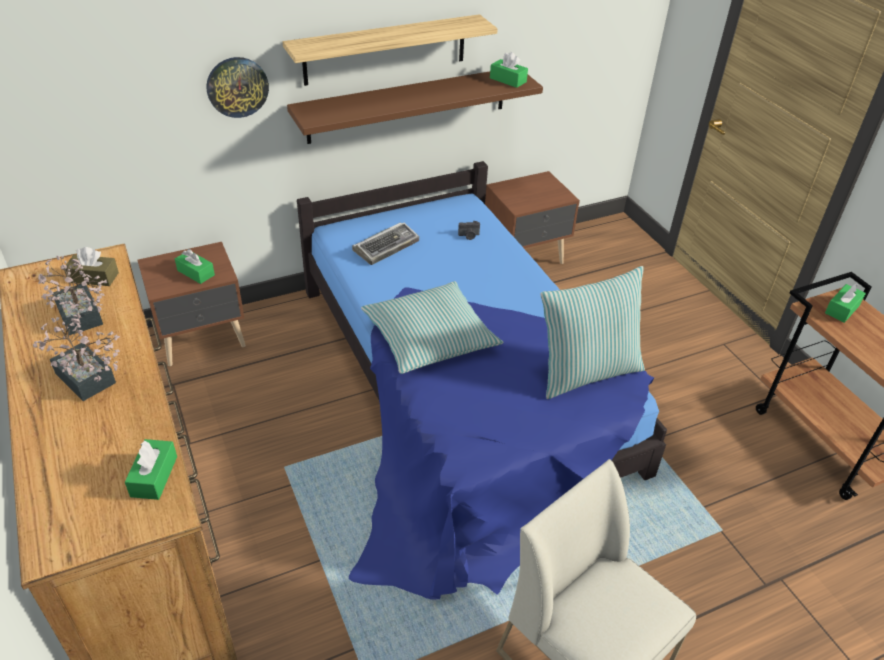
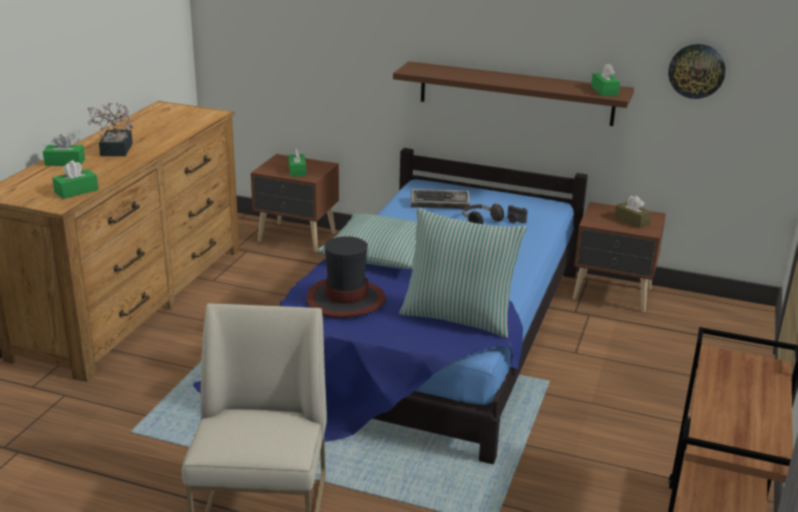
camera: 45 degrees right, 15 degrees down
(81, 320) = (155, 130): potted plant -> none
(94, 277) = (192, 118): brown tissue box -> brown tissue box (631, 221)
(237, 87) = (372, 35): wall clock -> wall clock (696, 71)
(385, 50) = (498, 36): shelf -> none
(446, 252) = (479, 222): none -> headphones
(488, 412) = (345, 300): none -> hat
(842, 309) = (748, 370): green tissue box -> green tissue box (65, 162)

